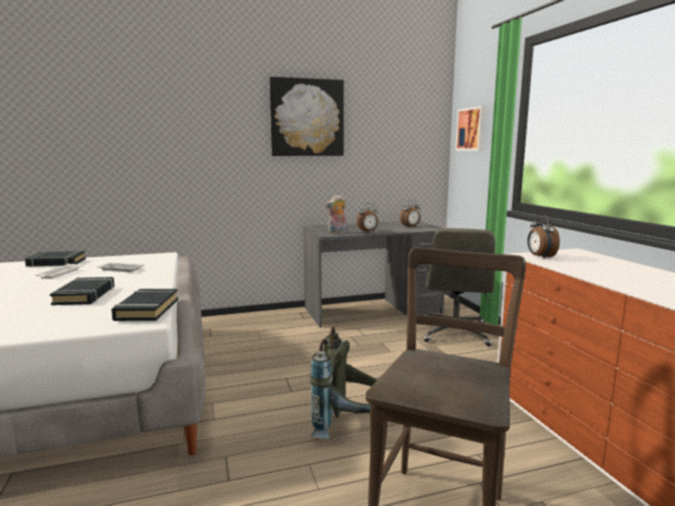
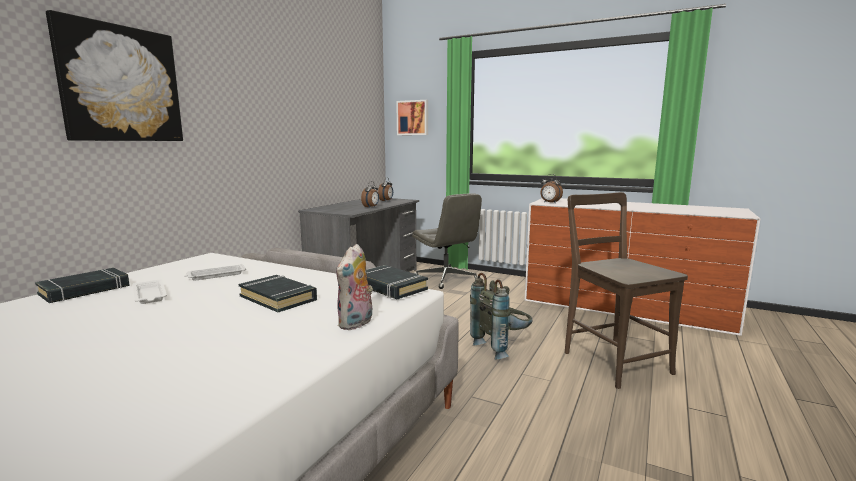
camera: 45 degrees left, 0 degrees up
(307, 118) = (294, 99): picture -> picture (120, 84)
(337, 233) = (352, 211): plush toy -> plush toy (356, 324)

